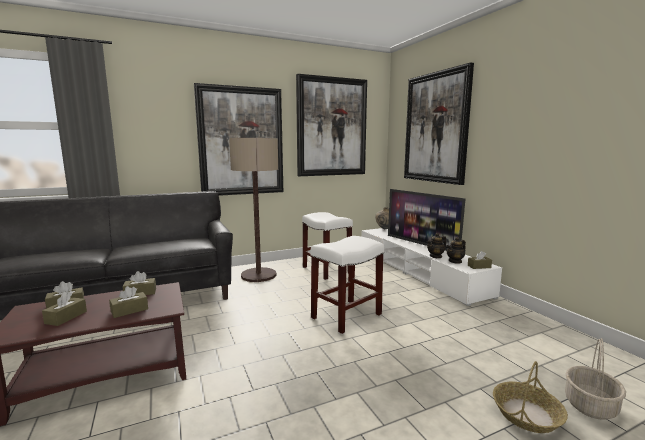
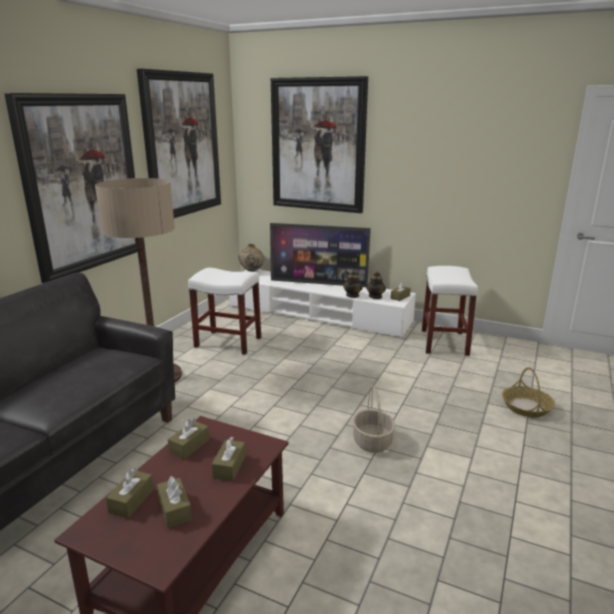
camera: 40 degrees left, 10 degrees up
(346, 316) = (326, 387): white stool -> white stool (444, 343)
(591, 406) = (545, 386): basket -> basket (373, 442)

